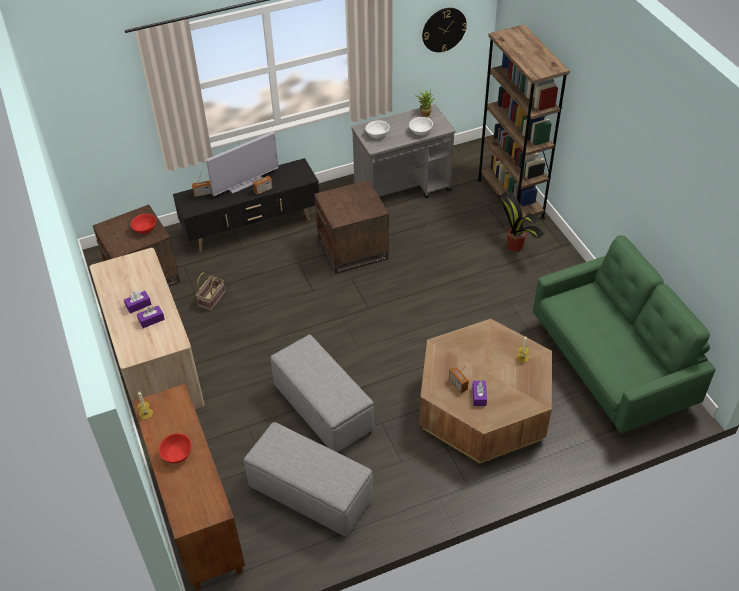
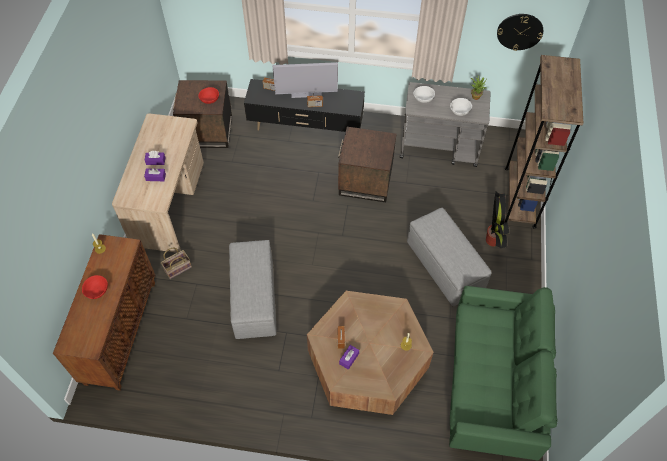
camera: 30 degrees right, 10 degrees up
(212, 298) = (240, 171): basket -> basket (178, 267)
(311, 494) = (201, 359): grey ottoman -> grey ottoman (445, 267)

